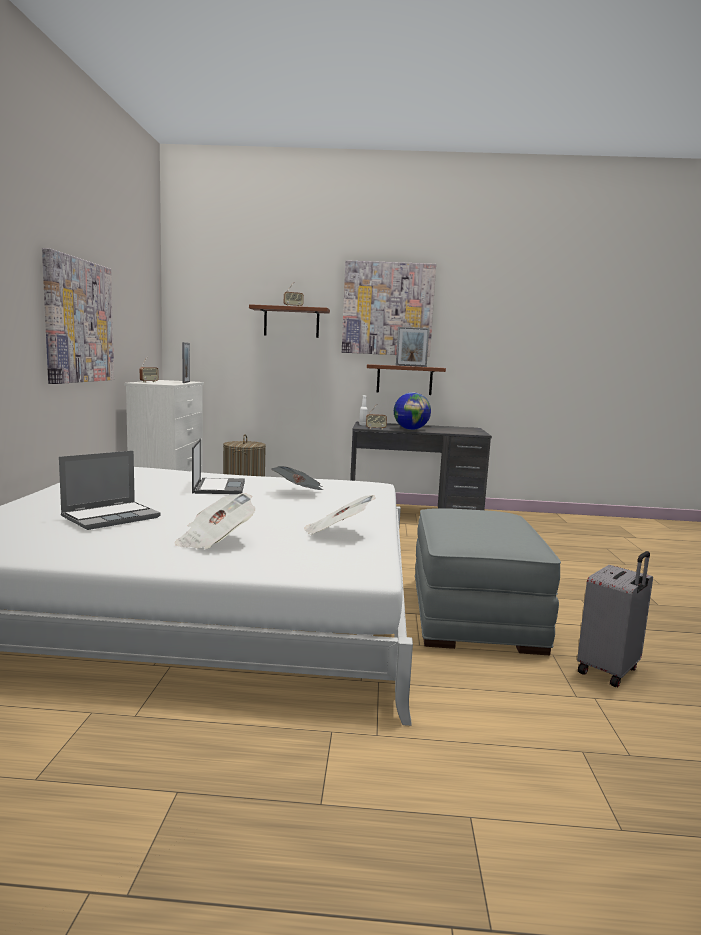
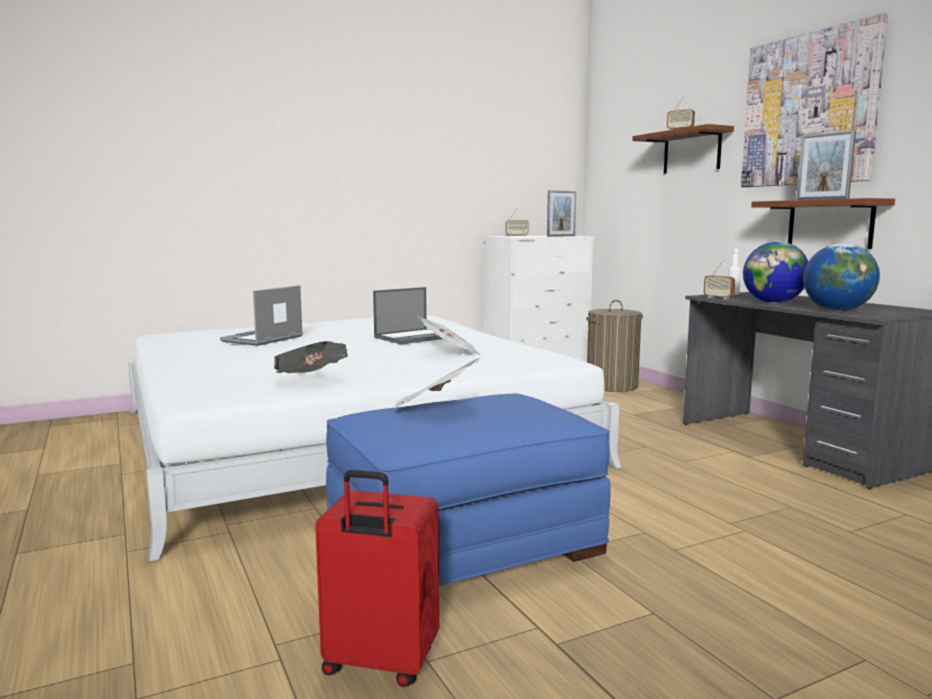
camera: 60 degrees right, 0 degrees up
(78, 321) = (411, 177): picture -> none
(111, 517) = (263, 339): laptop -> laptop turned 105 degrees clockwise
(215, 541) = (233, 362): newspaper -> newspaper (433, 408)
(453, 431) = (837, 310): none -> globe
(473, 613) = (465, 544): grey ottoman -> blue ottoman
(609, 671) = (379, 664): grey suitcase -> red suitcase

